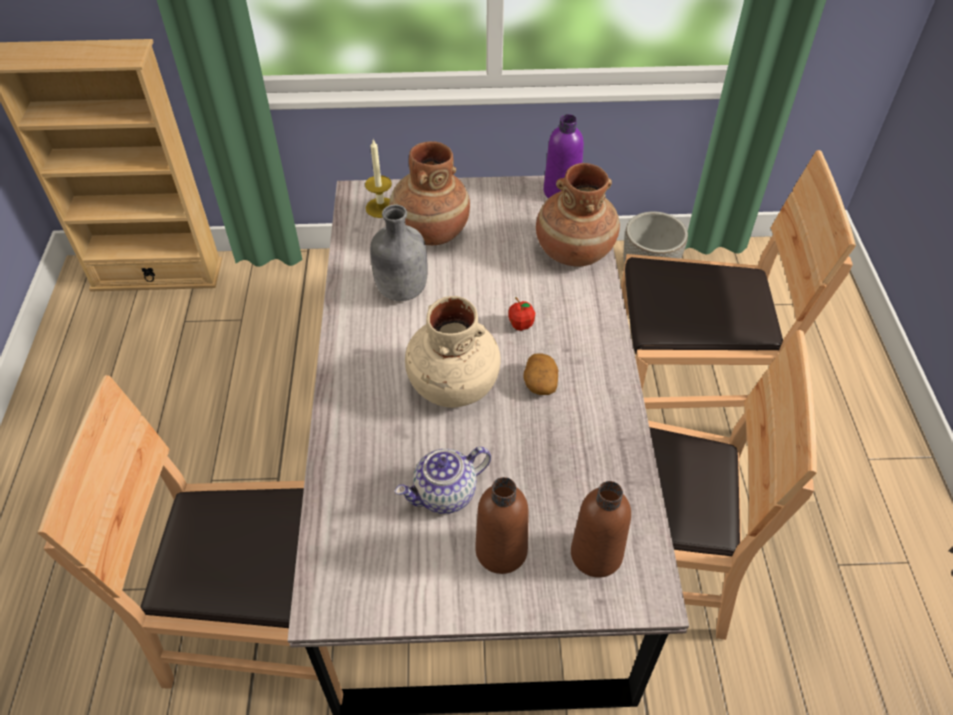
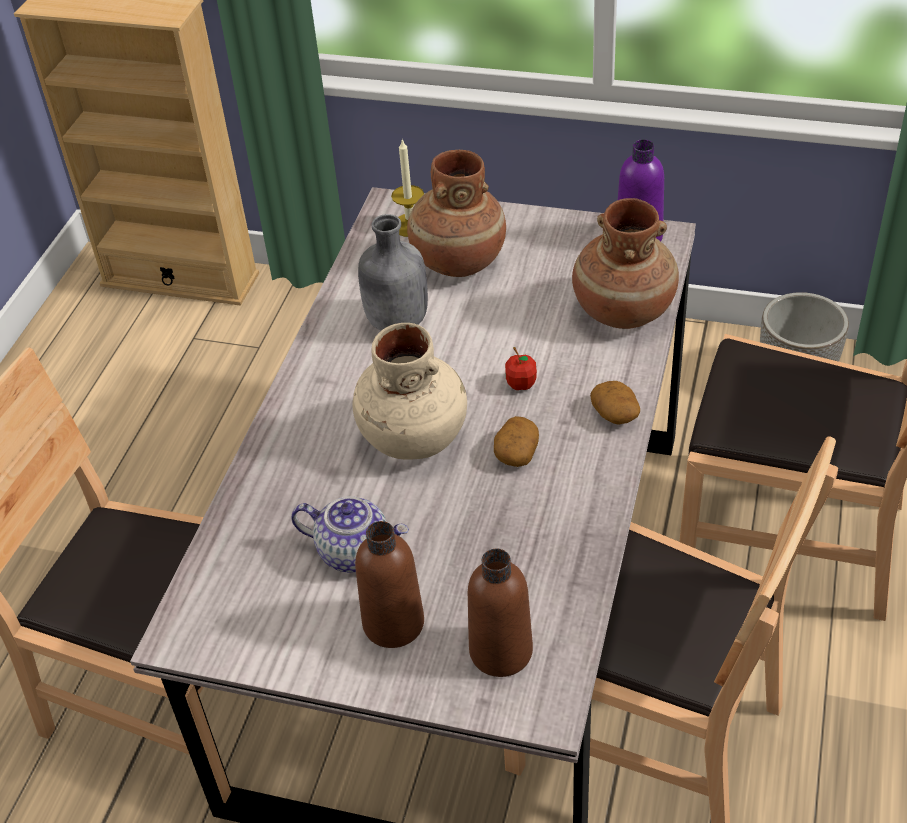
camera: 20 degrees right, 5 degrees down
(445, 494) = (355, 551): teapot -> teapot turned 150 degrees counterclockwise
(602, 336) = (615, 414): none -> potato

